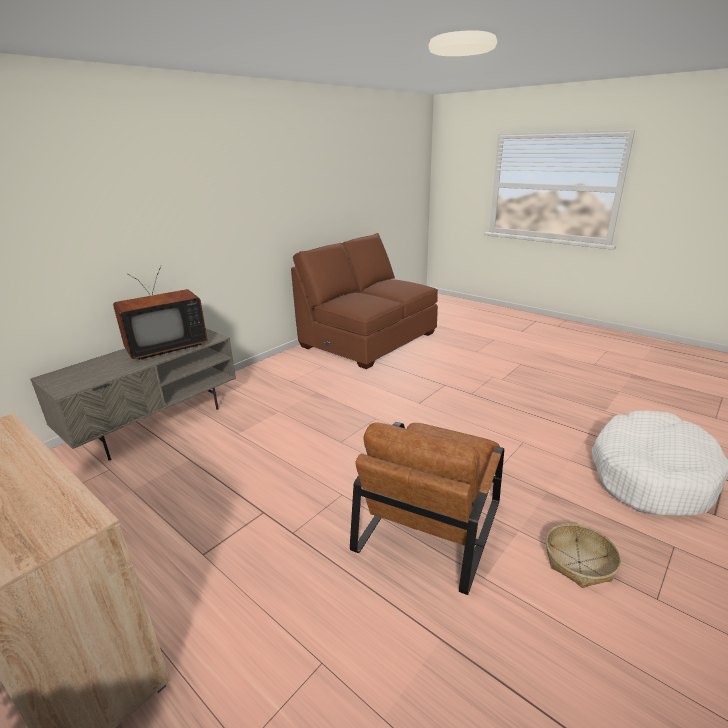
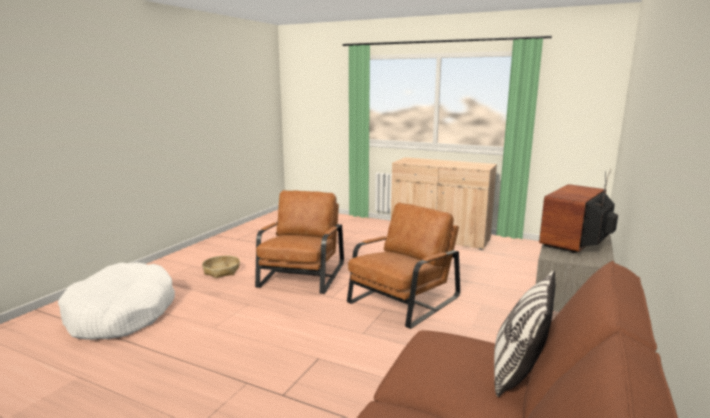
camera: 165 degrees right, 10 degrees down
(313, 450) = (403, 300): none -> brown armchair
(342, 298) = (518, 372): none -> pillow

